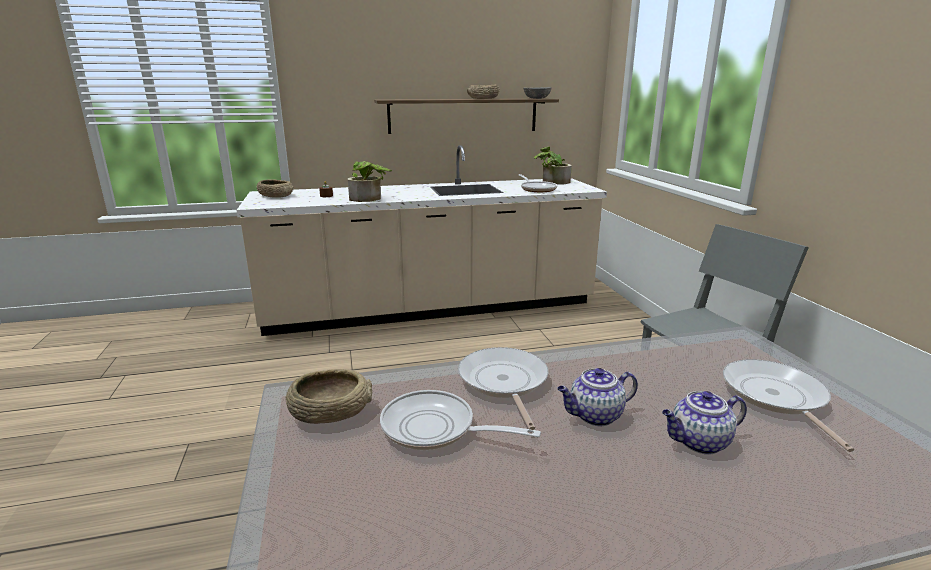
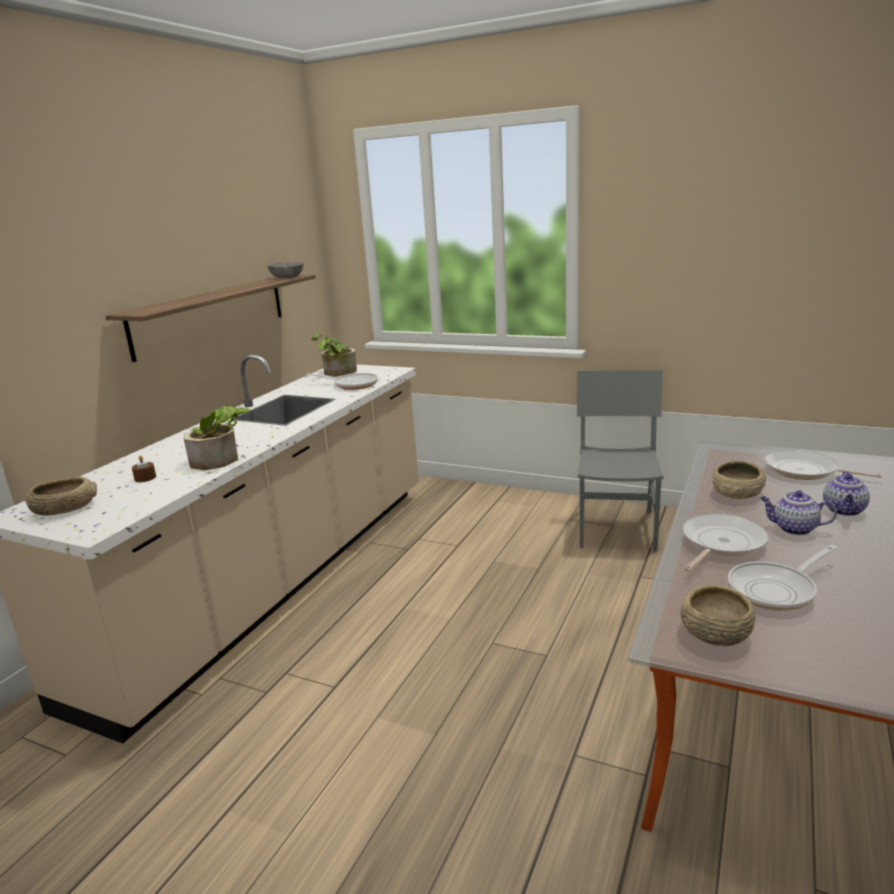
camera: 50 degrees left, 0 degrees up
(483, 98) = (239, 288): beige bowl -> beige bowl (737, 492)
(503, 382) = (720, 543): frying pan -> frying pan turned 105 degrees clockwise
(594, 416) = (793, 528): teapot -> teapot turned 90 degrees clockwise

